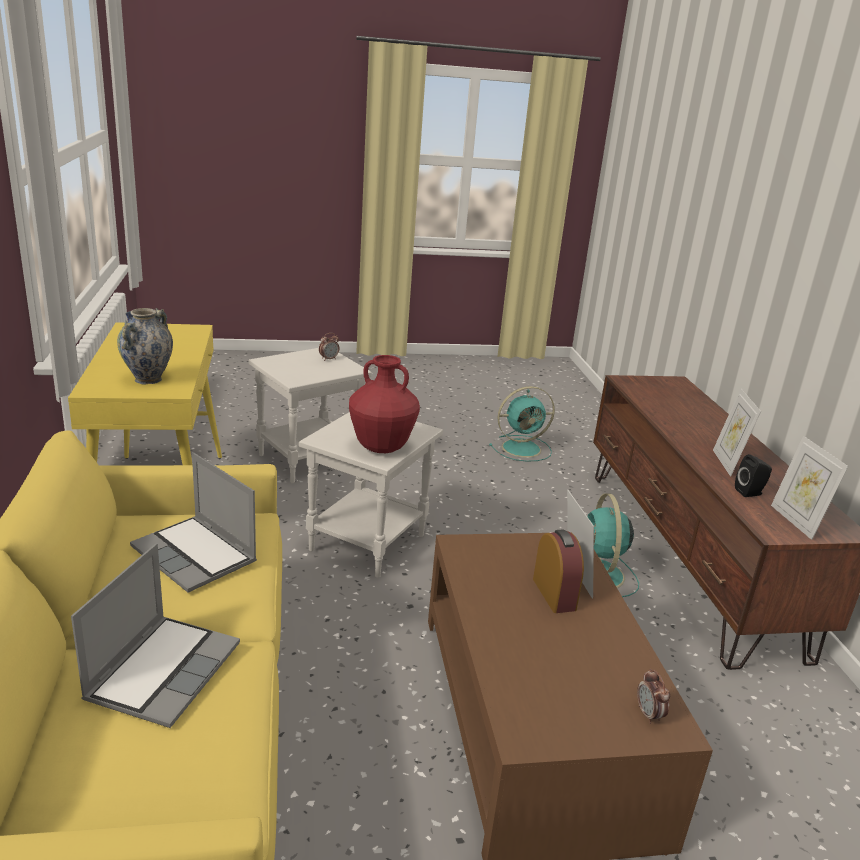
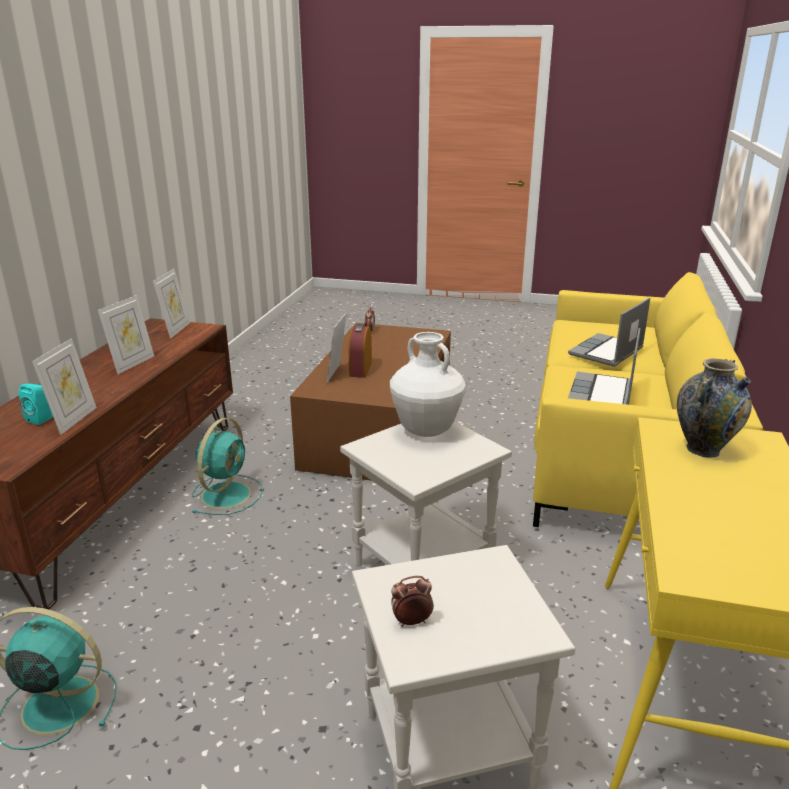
camera: 155 degrees left, 0 degrees up
(196, 555) = (602, 395): laptop -> laptop turned 135 degrees counterclockwise
(382, 448) = (426, 430): red vase -> white vase
(653, 409) = (73, 420): none -> picture frame
(675, 407) = (43, 418): none -> turquoise speaker
(750, 492) = (166, 346): black speaker -> none

